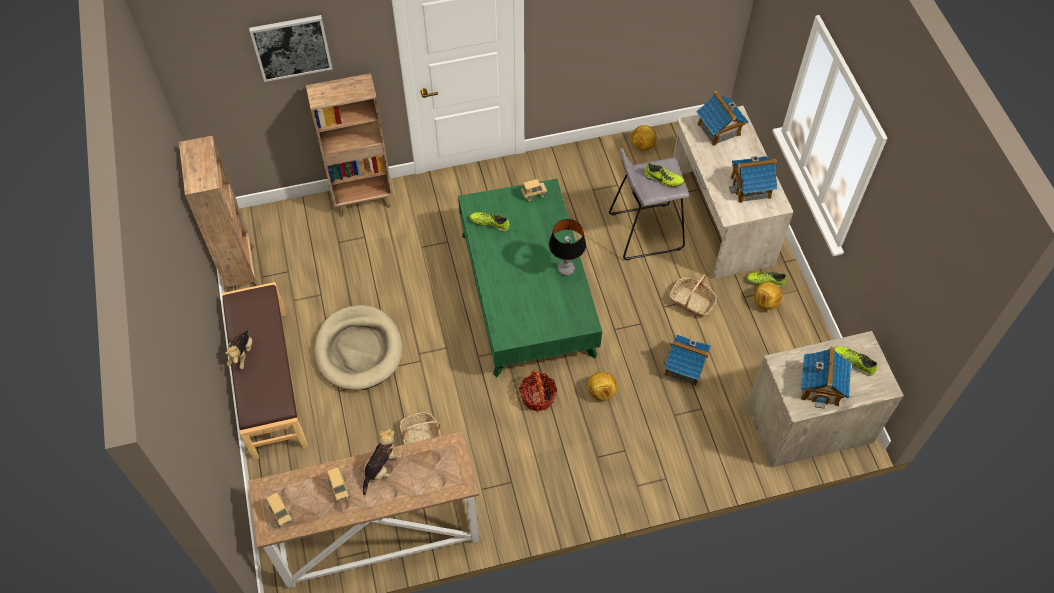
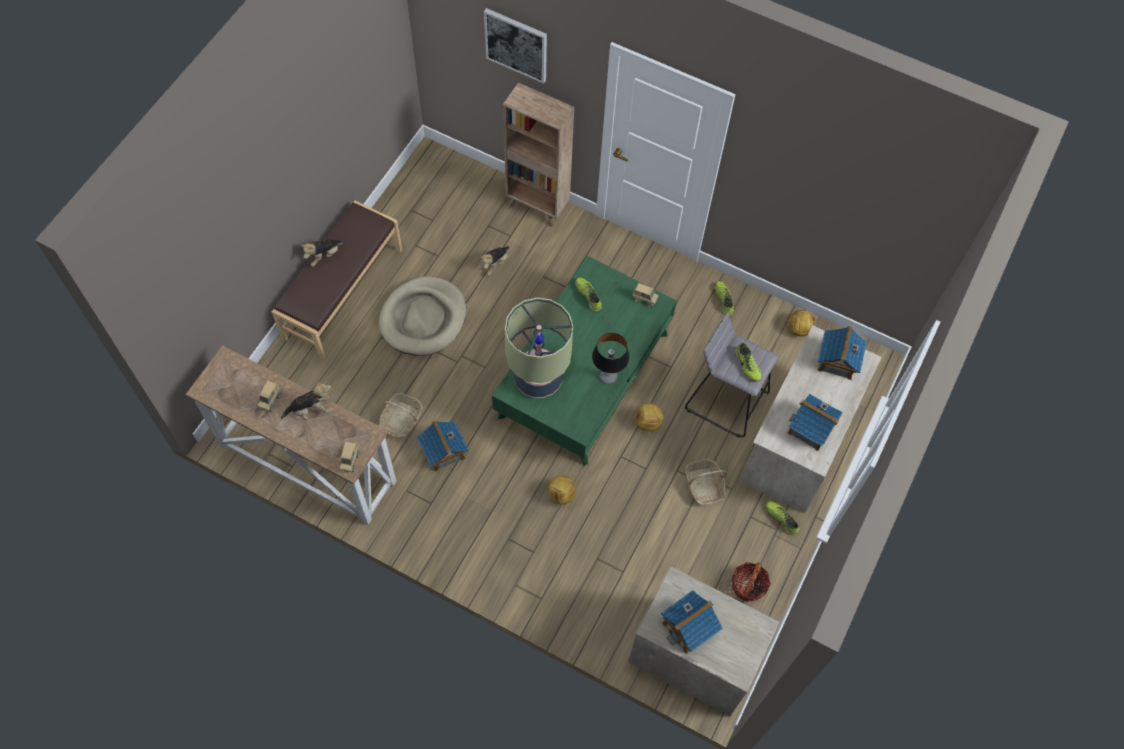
camera: 40 degrees right, 5 degrees up
(240, 268) = (403, 192): brown bookcase -> none
(281, 514) = (220, 385): toy truck -> toy truck (350, 461)
(373, 266) = (494, 264): none -> plush toy
(516, 311) = (538, 378): none -> table lamp
(538, 397) = (512, 458): basket -> basket (748, 586)
(685, 367) = (644, 530): toy house -> toy house (443, 452)
(765, 302) = (763, 535): football -> football (647, 422)
(853, 362) = (736, 632): shoe -> shoe (724, 300)

